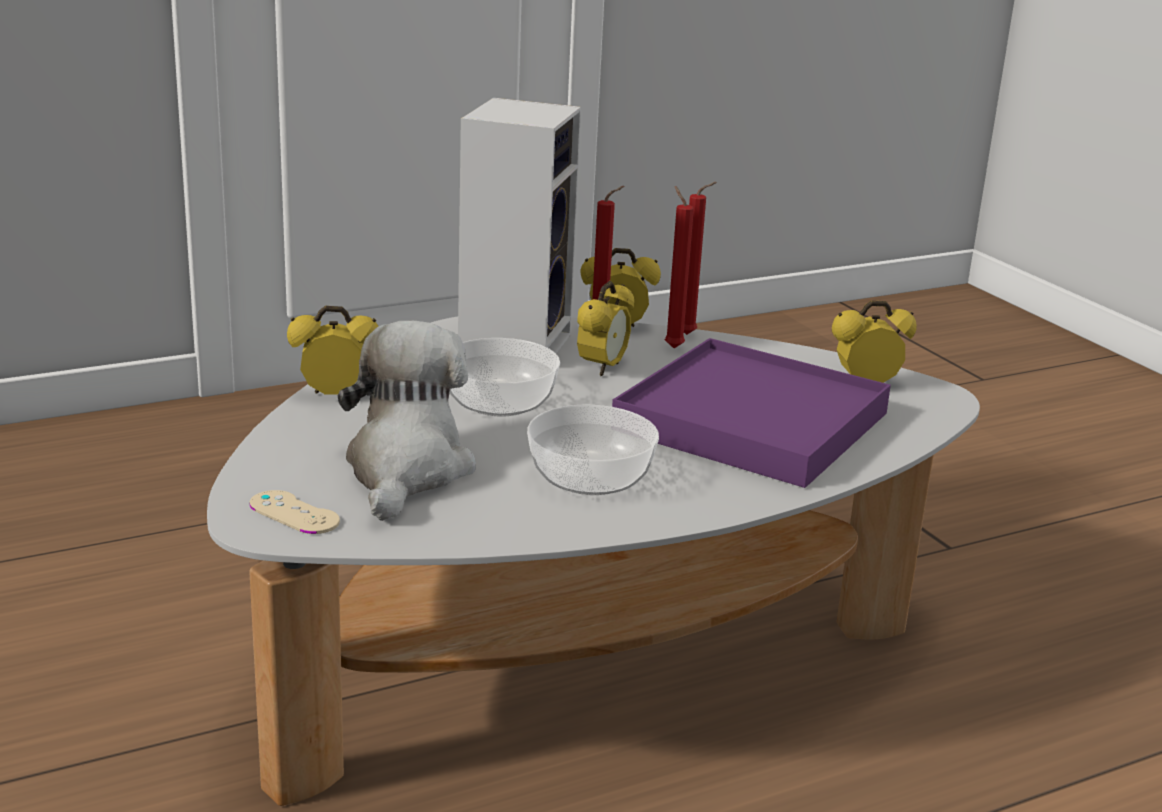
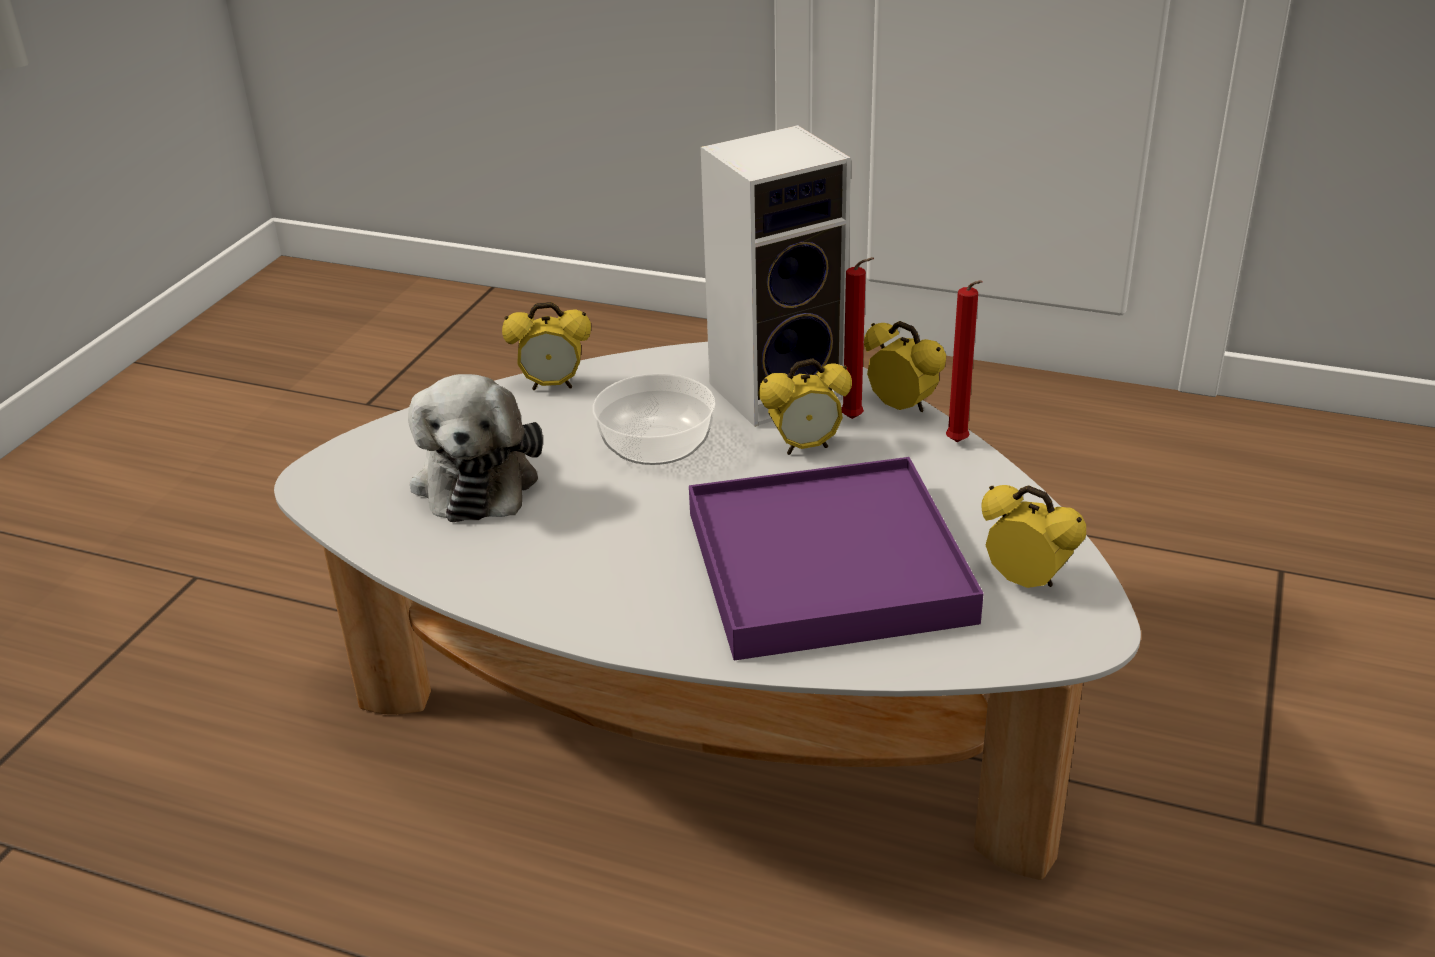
camera: 50 degrees right, 10 degrees up
(294, 513) = (349, 479): beige game controller -> none
(335, 396) = (552, 385): alarm clock -> alarm clock turned 135 degrees clockwise
(406, 470) = (476, 478): plush toy -> plush toy turned 120 degrees clockwise
(590, 477) = (587, 553): bowl -> none
(672, 347) = (914, 450): red candle -> none

